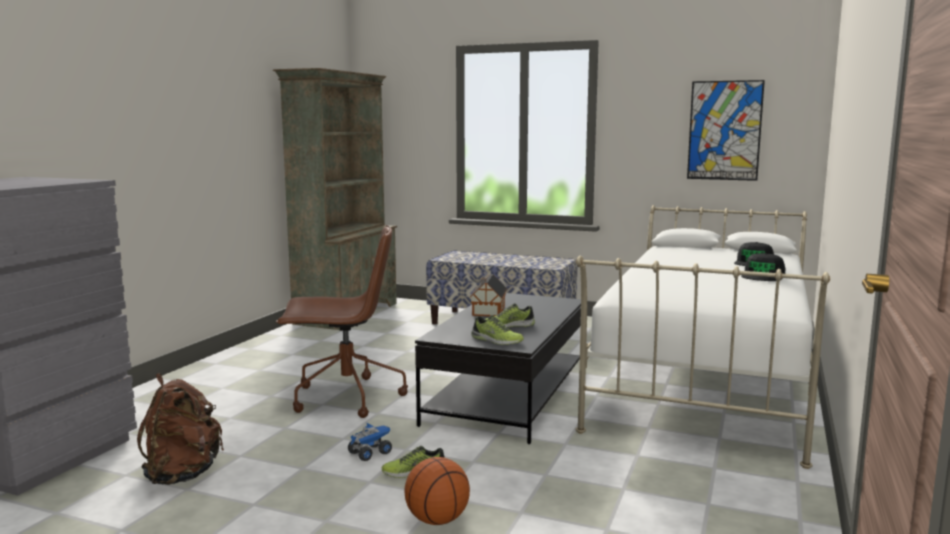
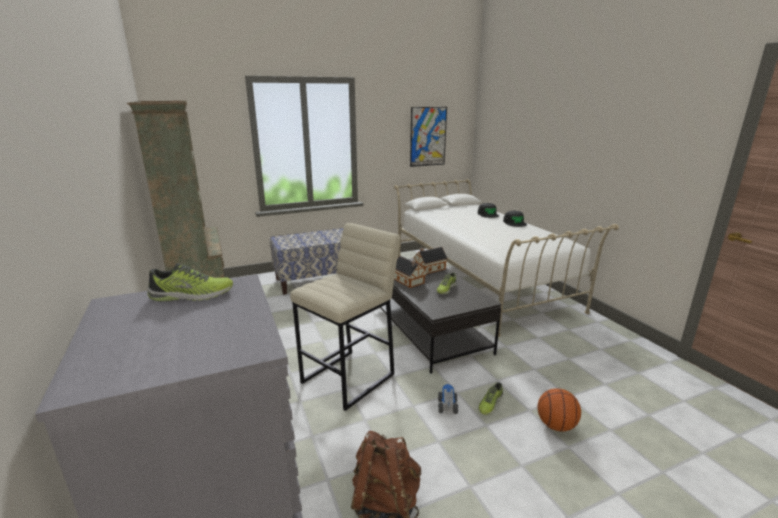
camera: 45 degrees left, 10 degrees up
(342, 398) = (349, 377): brown office chair -> beige stool
(496, 341) = (467, 302): shoe -> shoe (192, 295)
(544, 308) = (428, 269): none -> toy house

